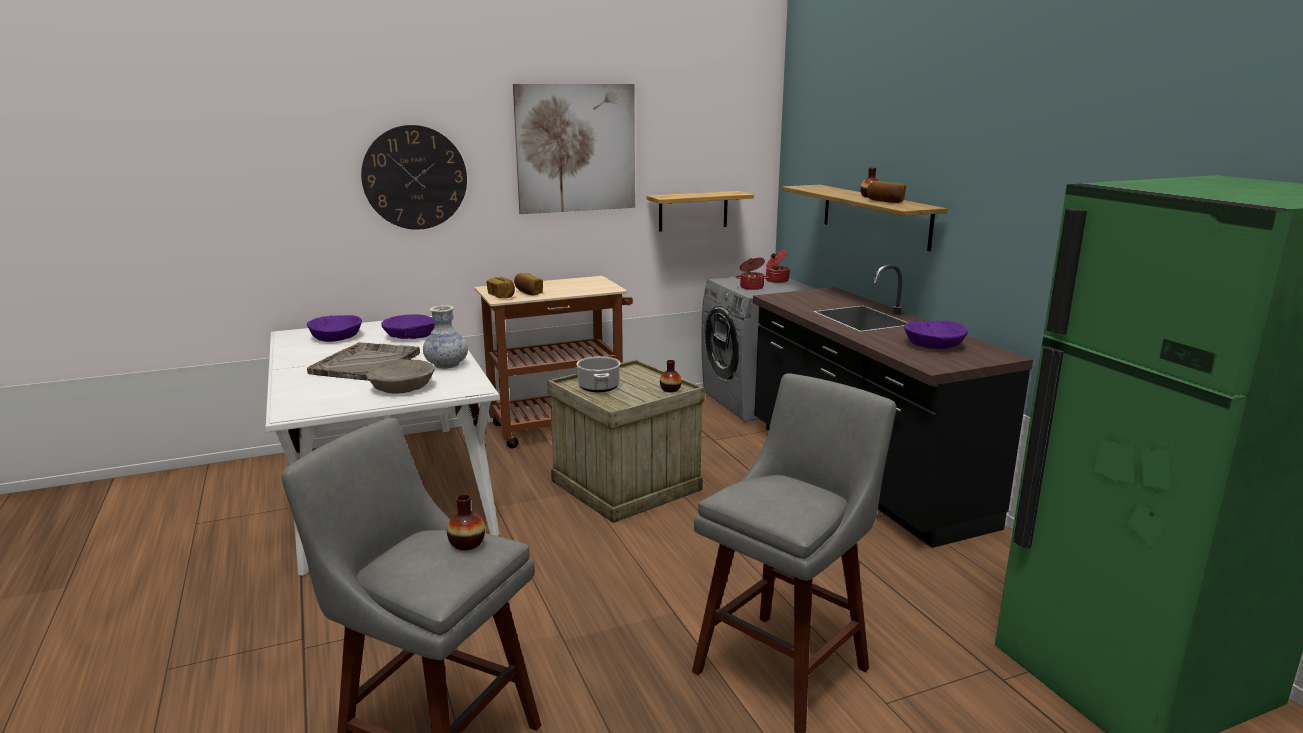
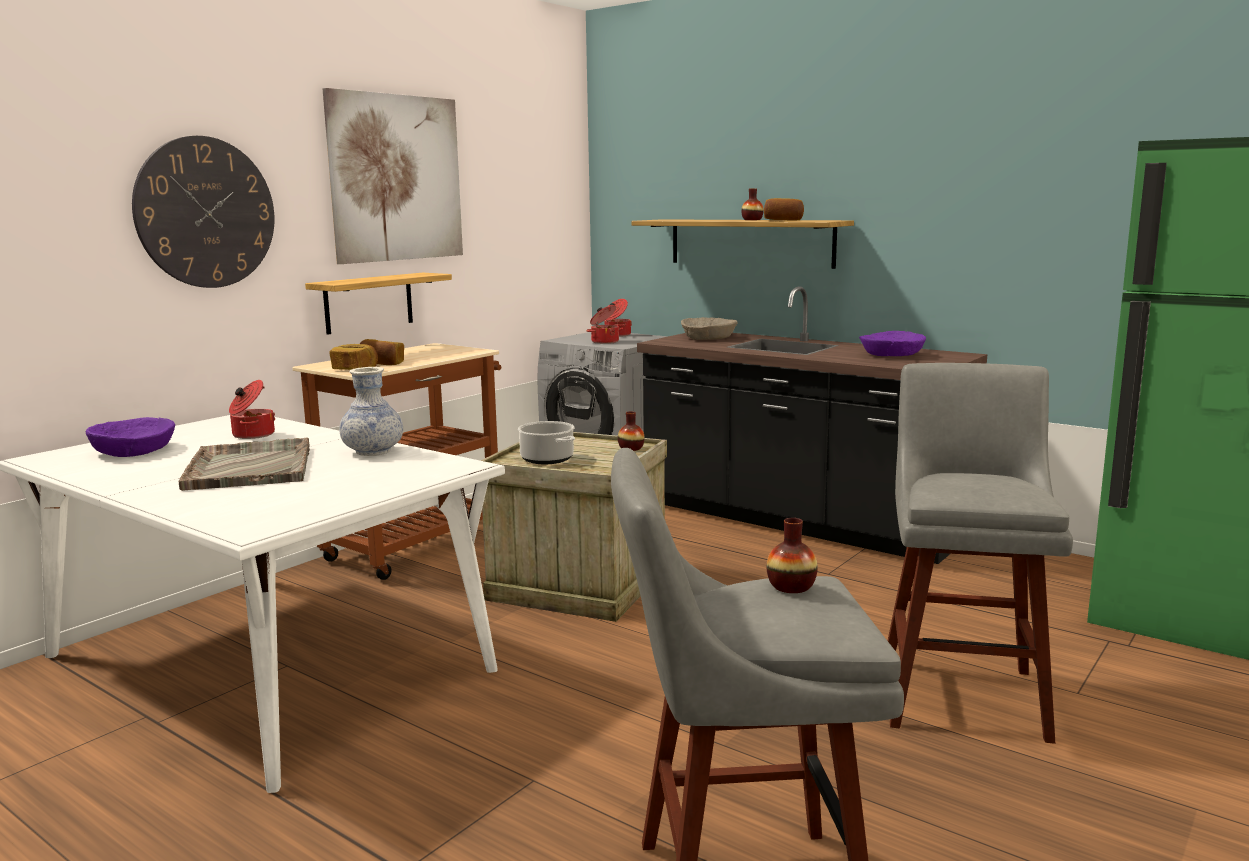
camera: 30 degrees left, 5 degrees down
(403, 387) = (363, 479): beige bowl -> beige bowl (709, 338)
(410, 336) = (252, 435): purple bowl -> cooking pot
(693, 211) = (517, 259): shelf -> shelf (369, 303)

